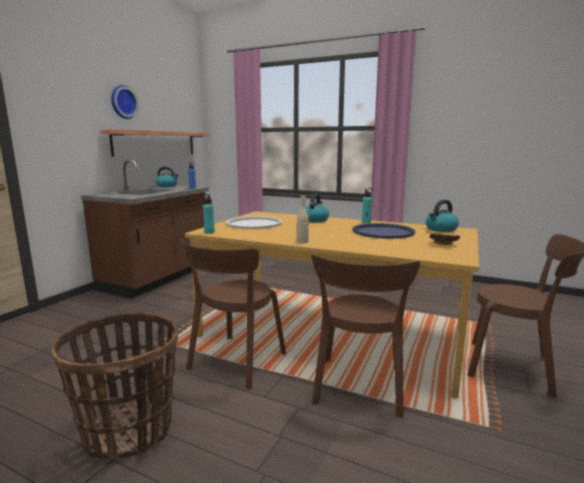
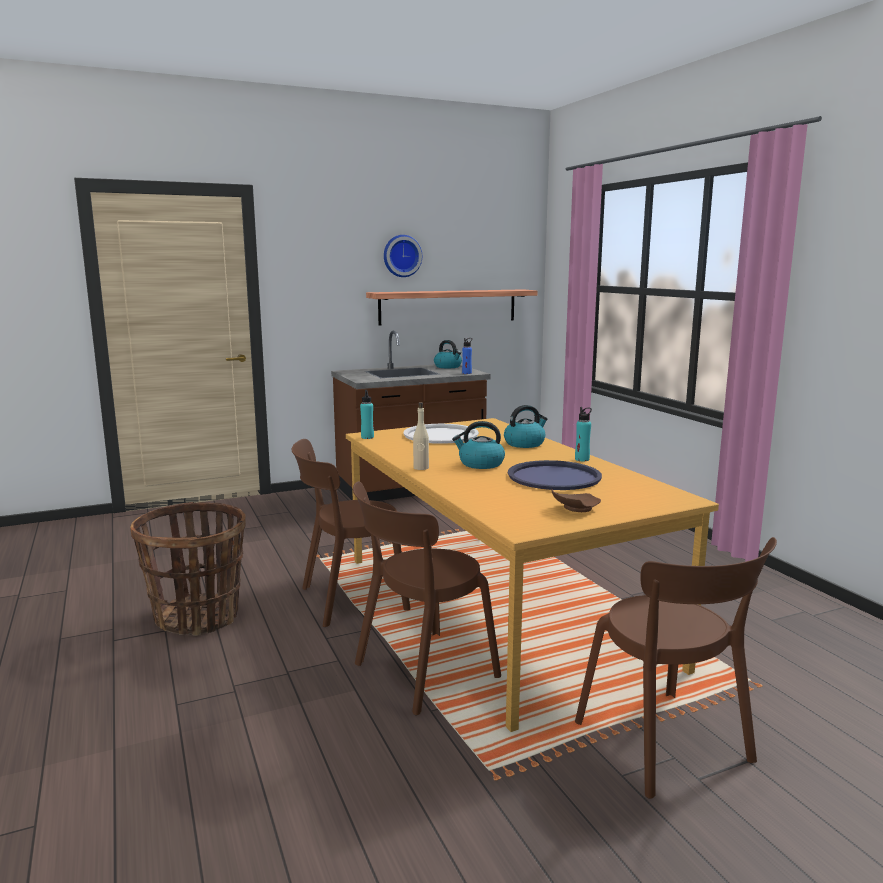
camera: 40 degrees right, 0 degrees up
(441, 229) = (652, 491): kettle -> kettle (480, 464)

